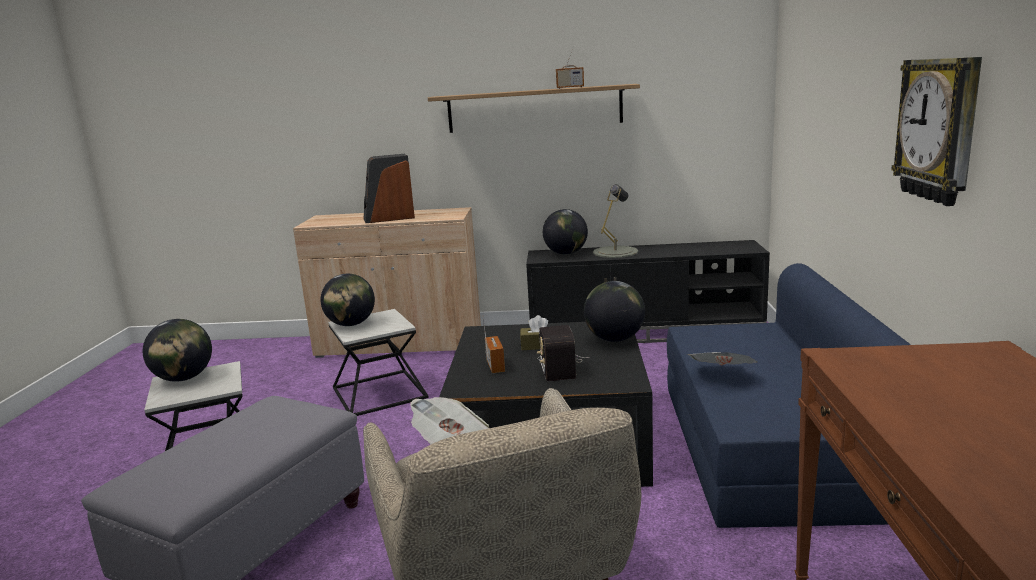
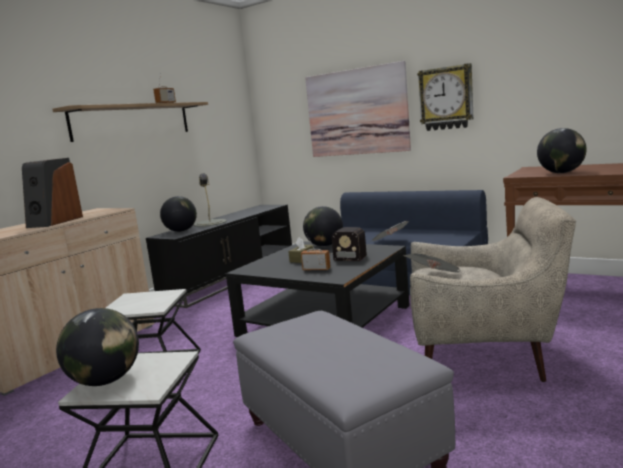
camera: 60 degrees left, 5 degrees down
(351, 324) = (125, 308): globe -> globe (561, 173)
(847, 122) = (357, 112): none -> picture

